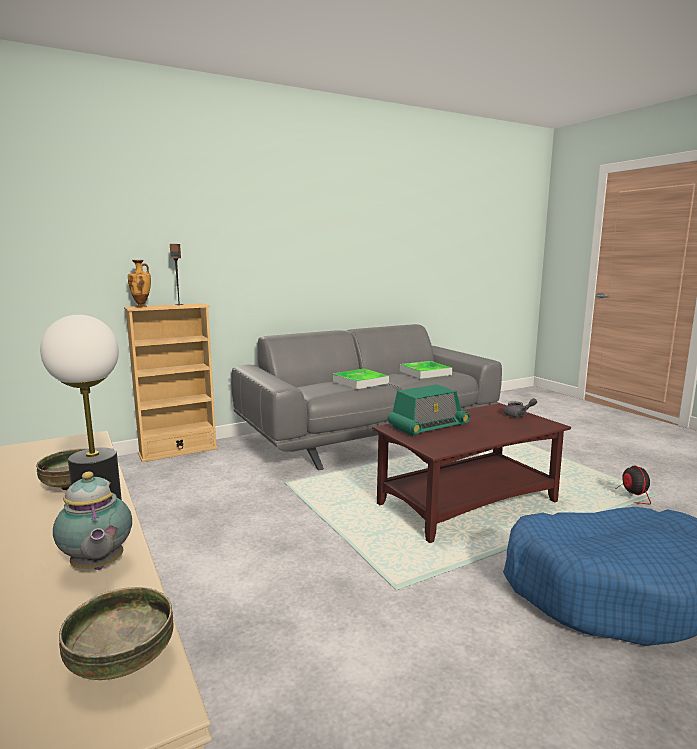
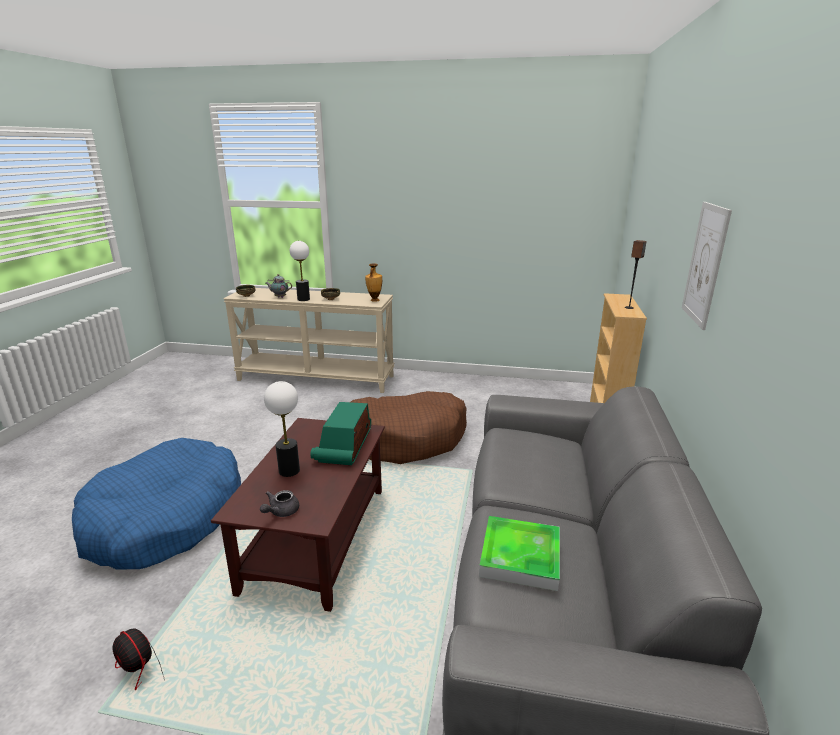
camera: 130 degrees right, 10 degrees up
(141, 306) = (619, 297): vase -> vase (374, 300)
(266, 533) = (405, 438): none -> brown dog bed
(291, 238) = (705, 264): none -> picture
(360, 382) = (519, 471): tray -> none
(491, 428) = (289, 471): none -> table lamp

